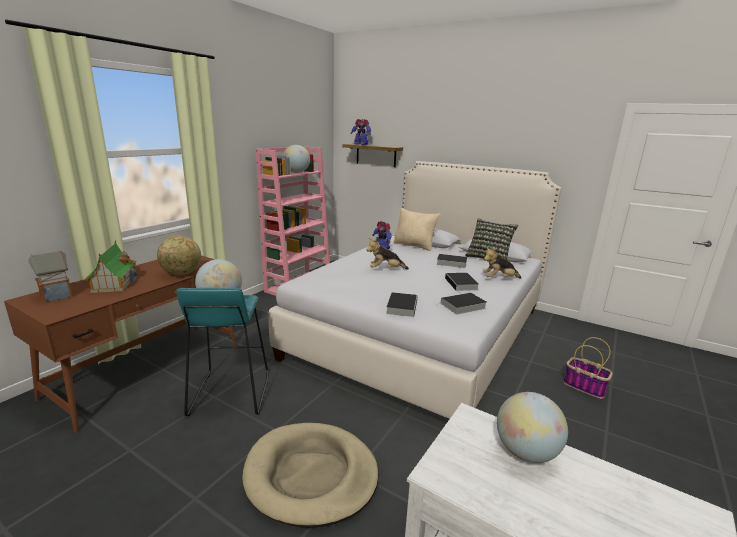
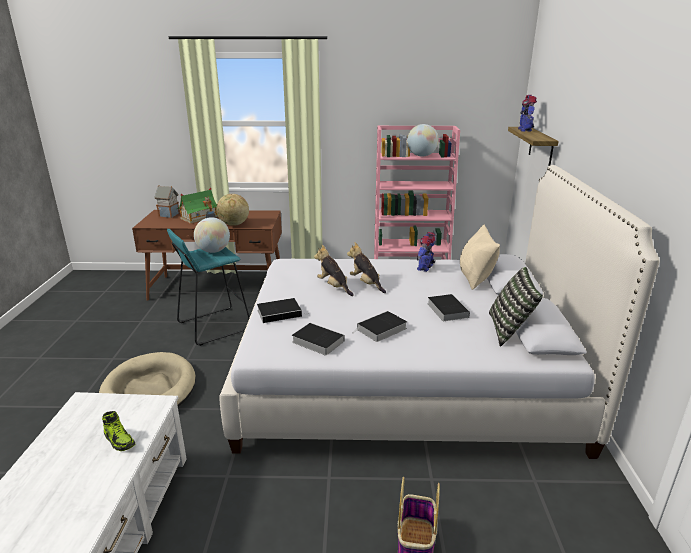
camera: 60 degrees right, 5 degrees up
(499, 279) = (436, 349): plush toy -> plush toy (333, 286)
(526, 452) = (119, 440): globe -> shoe

